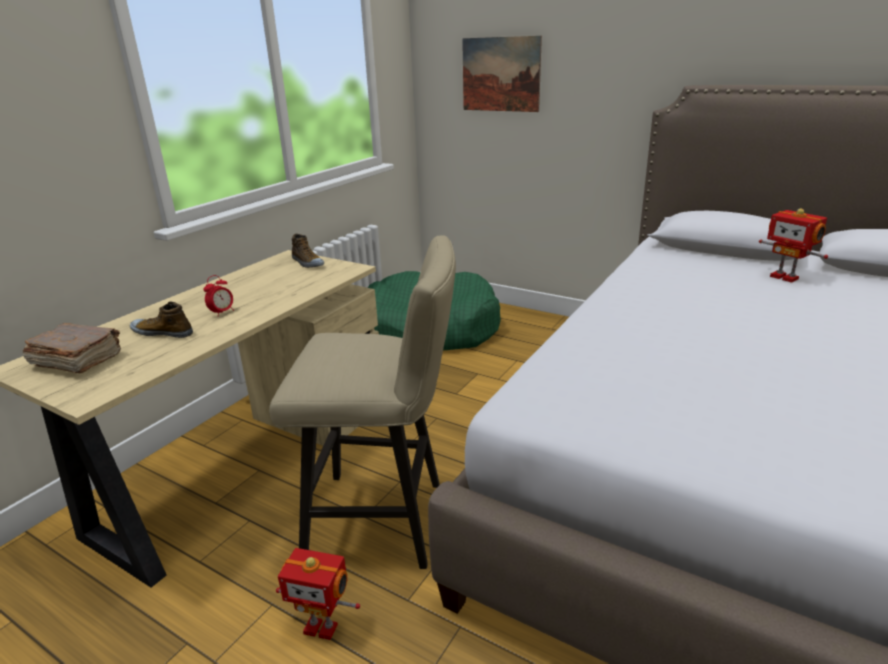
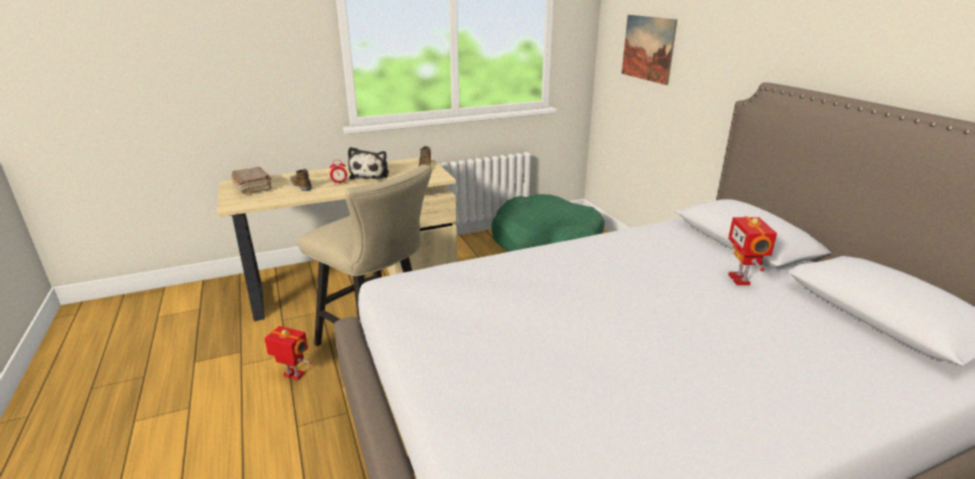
camera: 35 degrees right, 0 degrees up
(249, 290) = (371, 174): none -> plush toy
(321, 627) = (293, 375): toy robot -> toy robot turned 150 degrees clockwise

